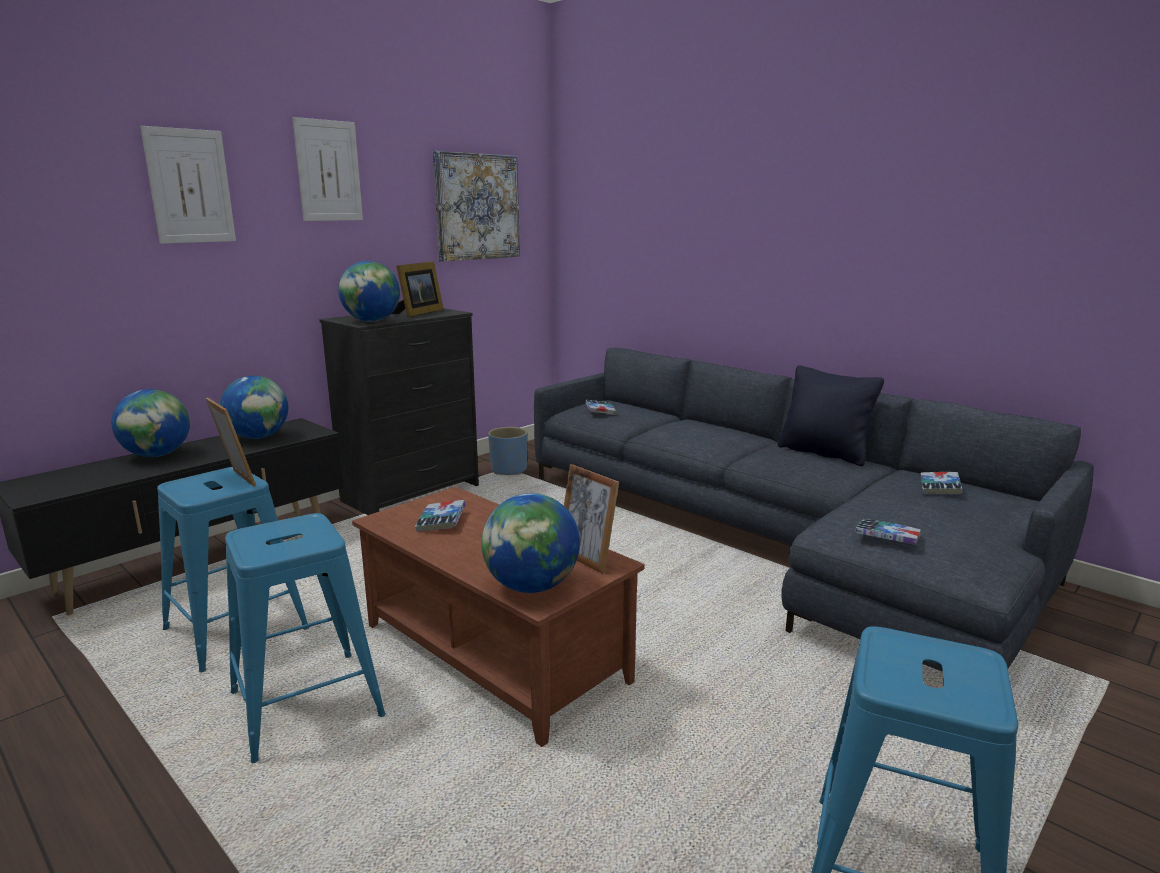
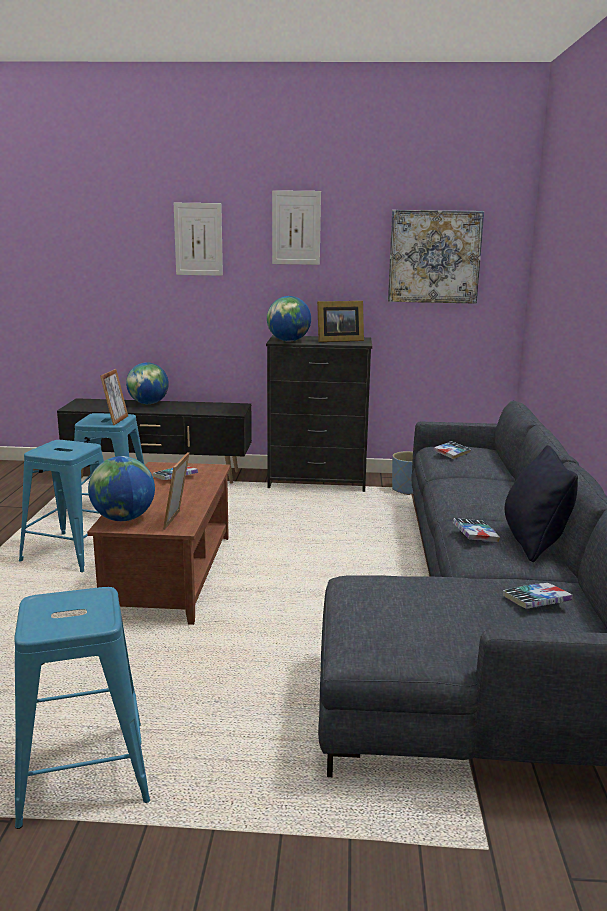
camera: 50 degrees right, 0 degrees up
(259, 437) = (205, 407): globe -> none
(887, 537) = (370, 599): book -> book (475, 534)

